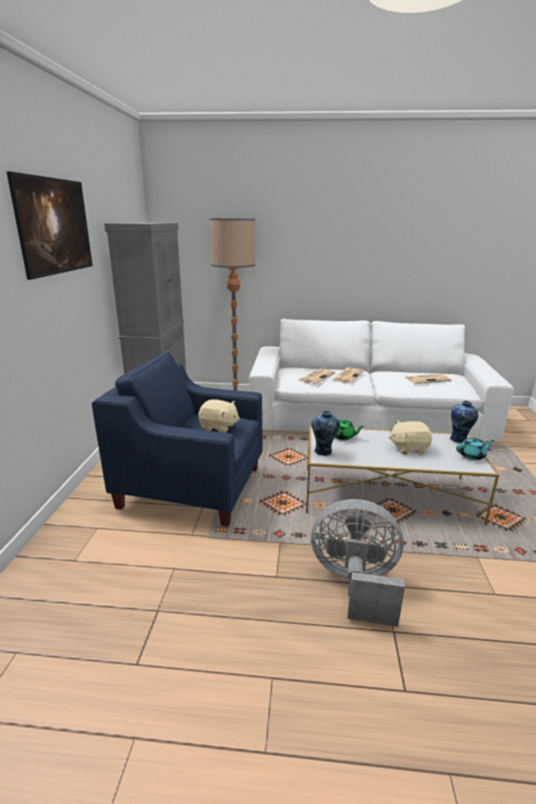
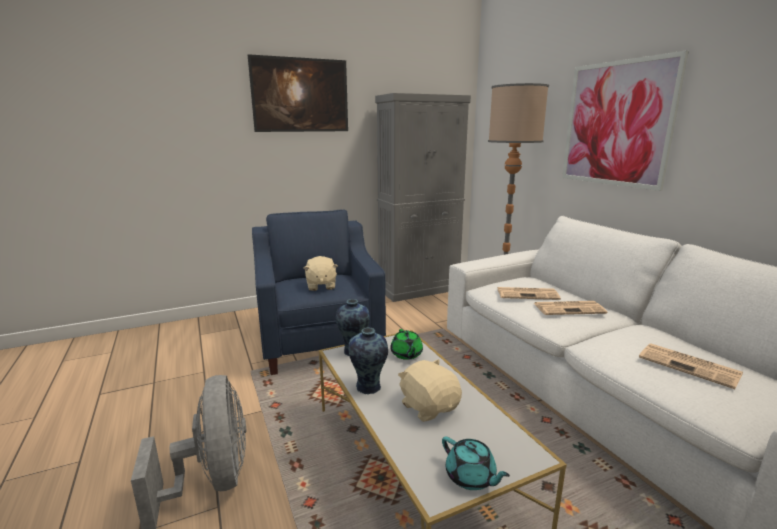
camera: 60 degrees right, 5 degrees down
(308, 250) = (616, 124): none -> picture
(459, 439) = (522, 454): vase -> vase (368, 387)

